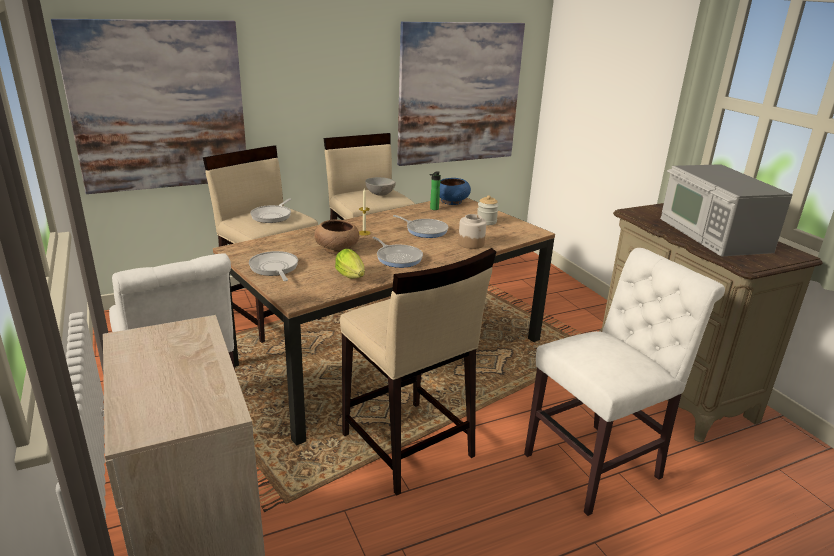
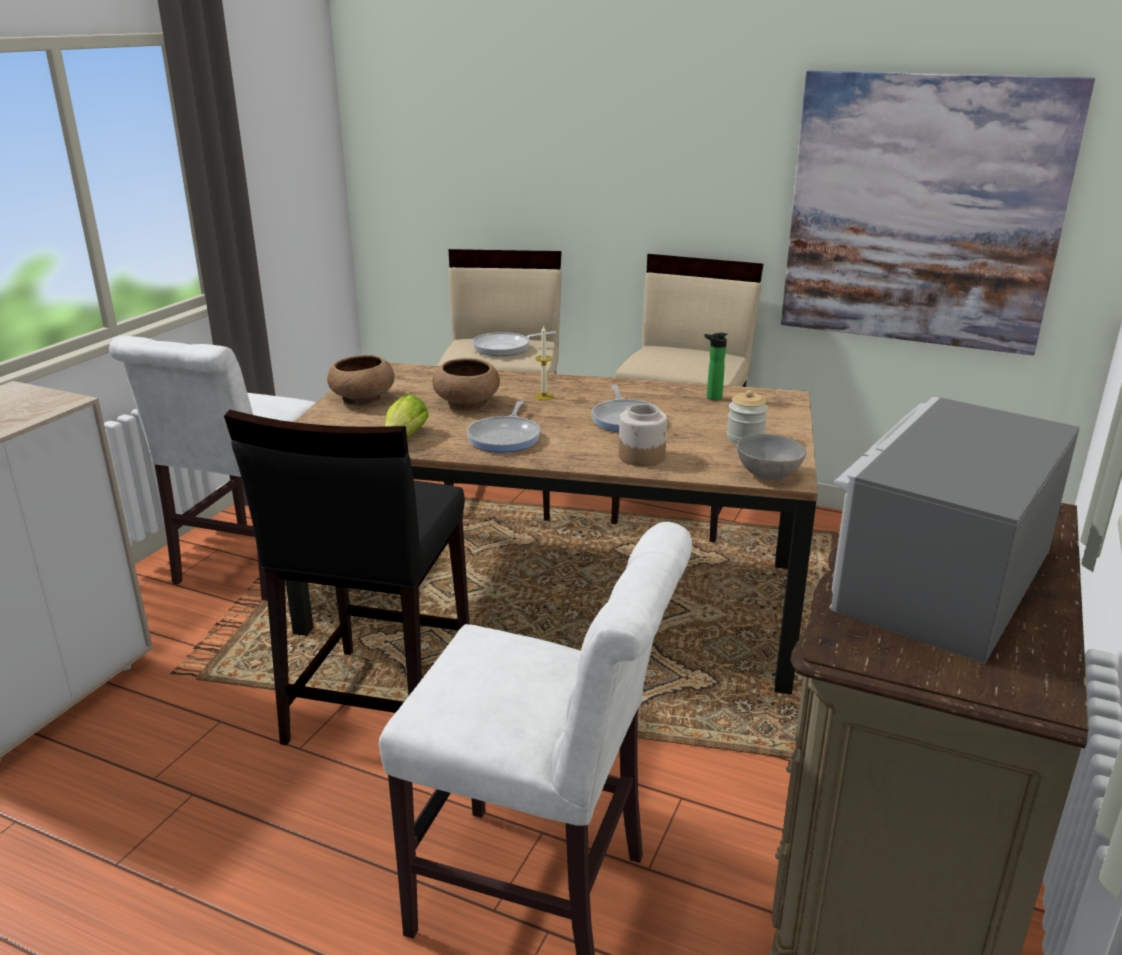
camera: 50 degrees right, 0 degrees up
(159, 107) = (451, 178): picture -> none
(274, 268) = (362, 399): frying pan -> brown bowl
(380, 194) = (697, 359): grey bowl -> grey bowl (769, 474)
(407, 446) = (378, 706): beige stool -> black stool
(451, 202) = (766, 397): blue bowl -> none

